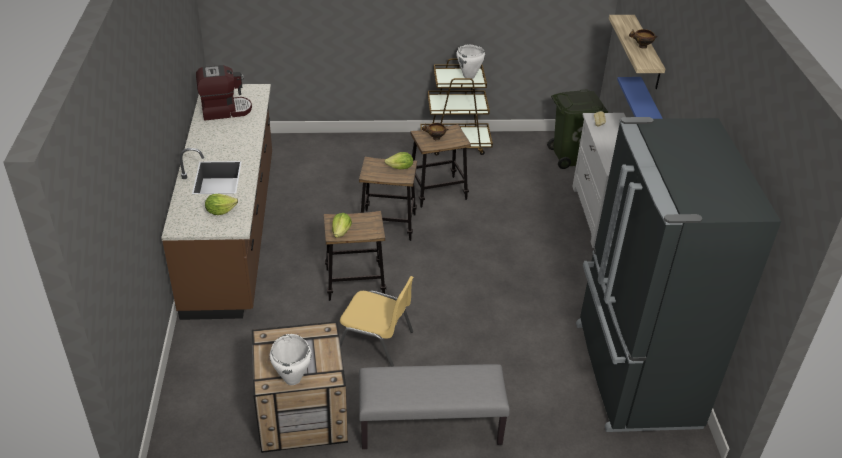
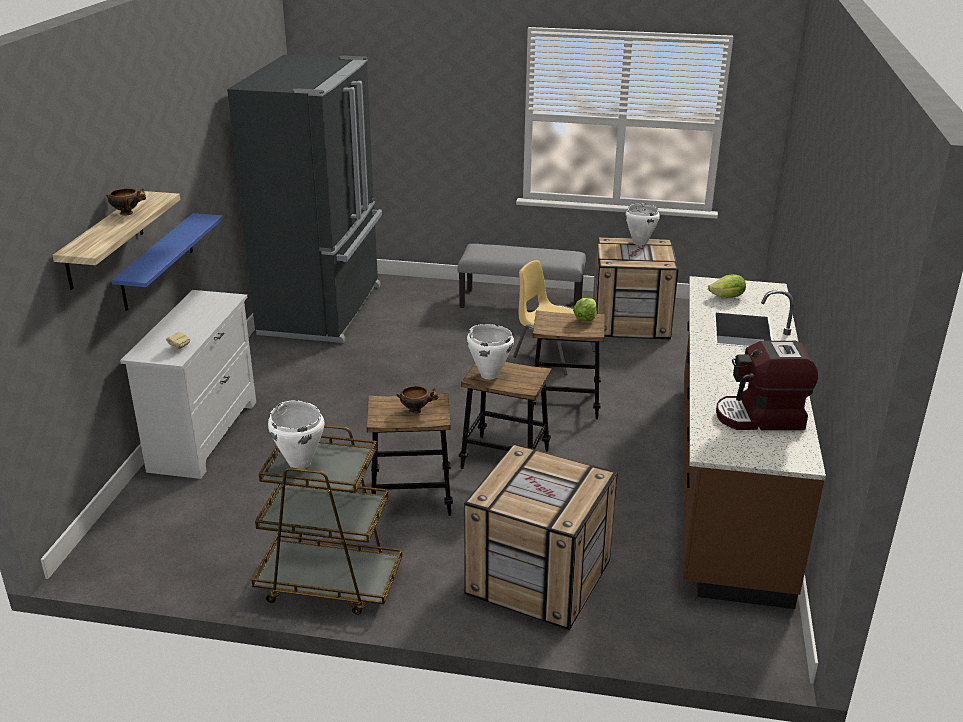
camera: 165 degrees left, 10 degrees down
(350, 159) = (537, 576): none -> crate
(400, 168) = (489, 374): lettuce -> white cooking pot
(571, 158) = (151, 526): green trash can -> none

